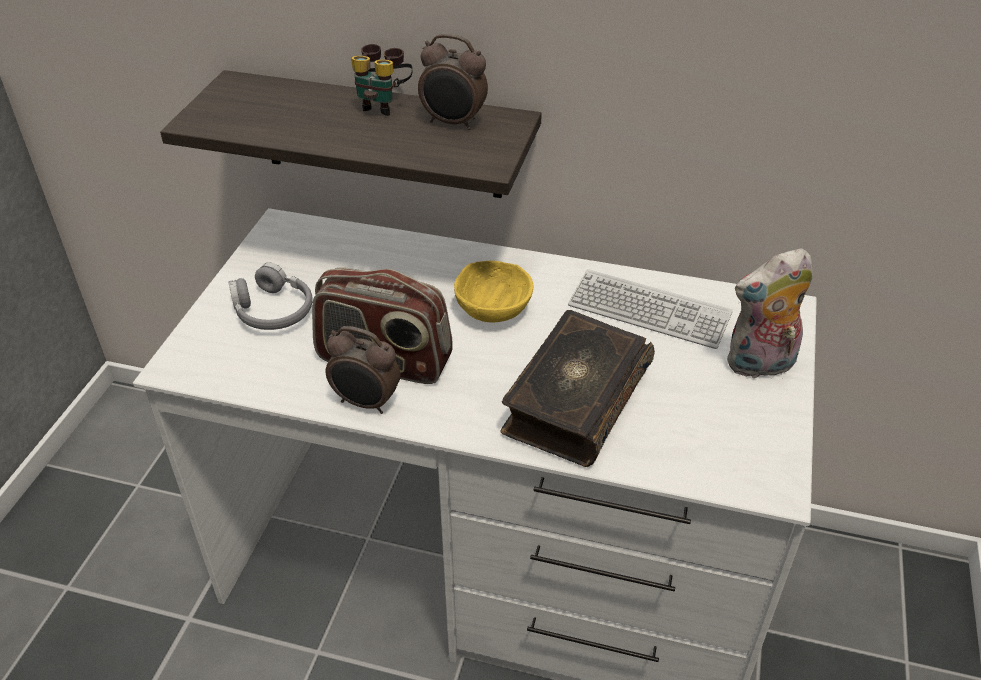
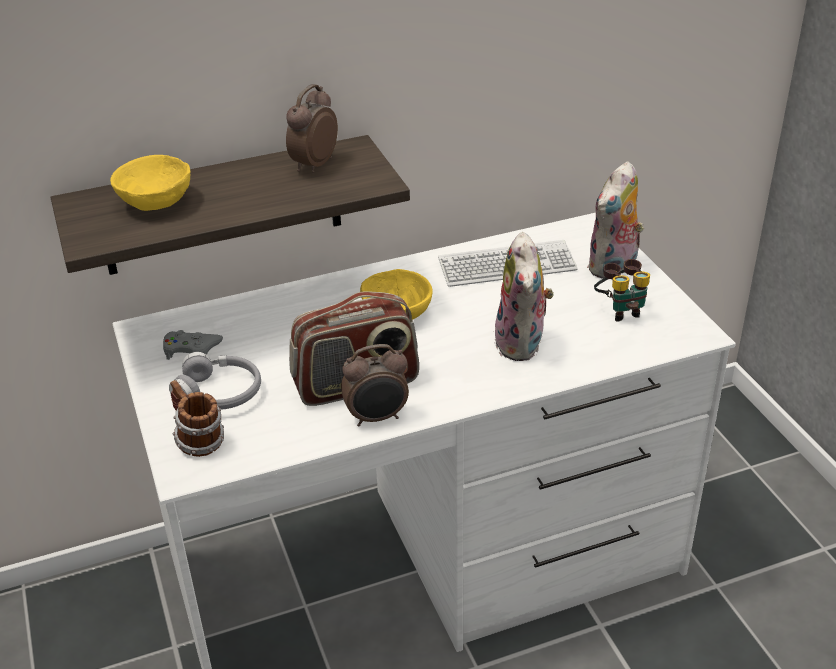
camera: 35 degrees left, 5 degrees down
(211, 346) = (198, 441): none -> mug
(287, 106) = (156, 202): none -> yellow bowl
(295, 260) = (191, 349): none -> grey game controller
(383, 105) = (238, 172): binoculars -> binoculars (621, 310)
(453, 123) = (313, 165): alarm clock -> alarm clock turned 135 degrees clockwise
(574, 401) = (523, 344): book -> plush toy

